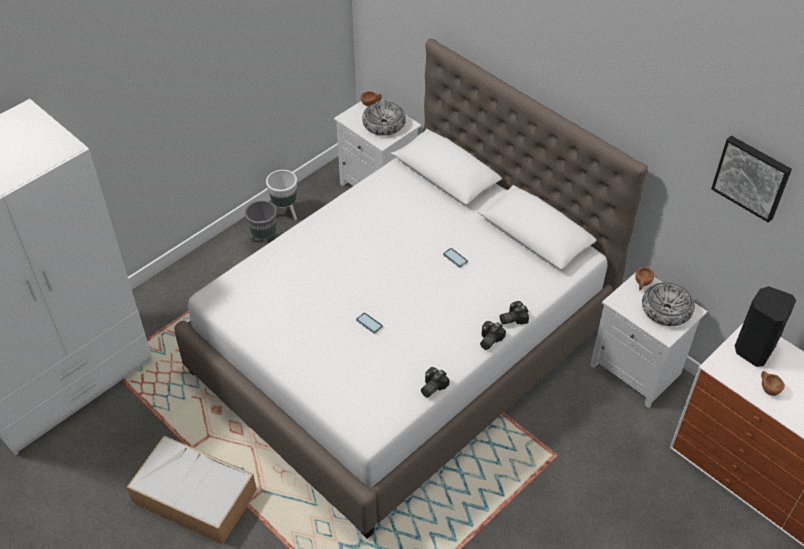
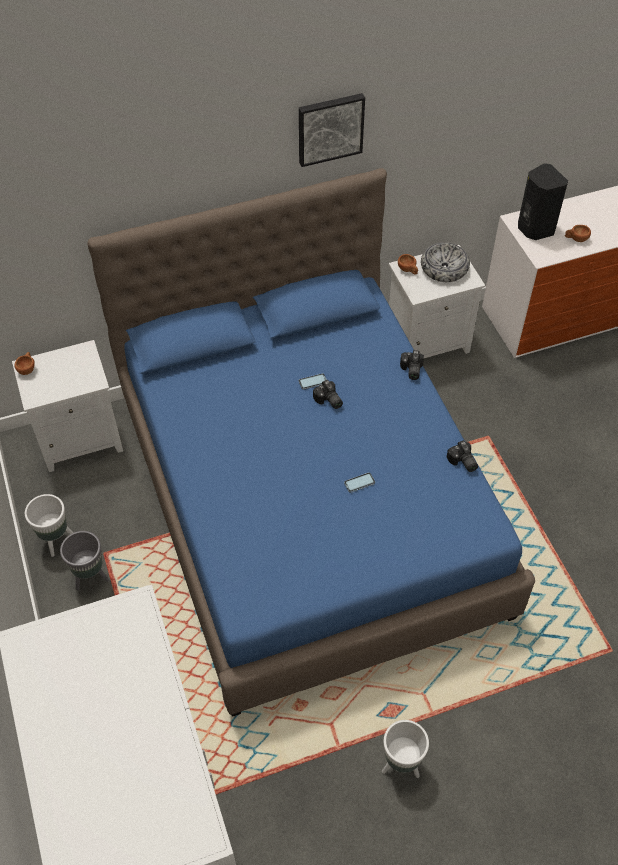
camera: 65 degrees left, 5 degrees up
(193, 496) = (401, 764): storage box -> white planter
(384, 124) = (68, 369): bowl -> none
(403, 347) = (309, 503): white bed -> blue bed
(488, 340) = (427, 397): camera -> camera (328, 401)
(752, 177) = (475, 102): picture -> picture (330, 128)

